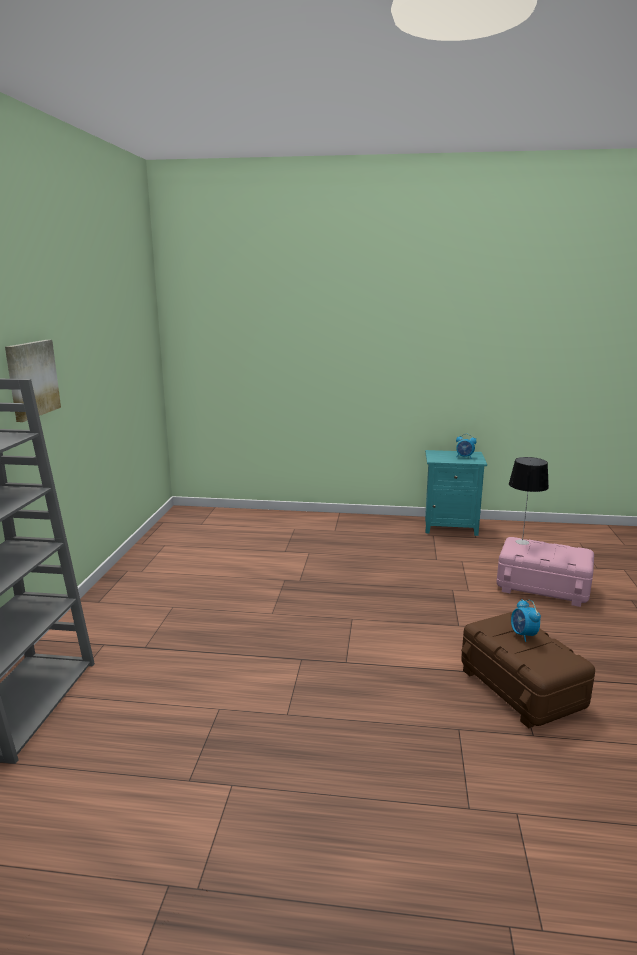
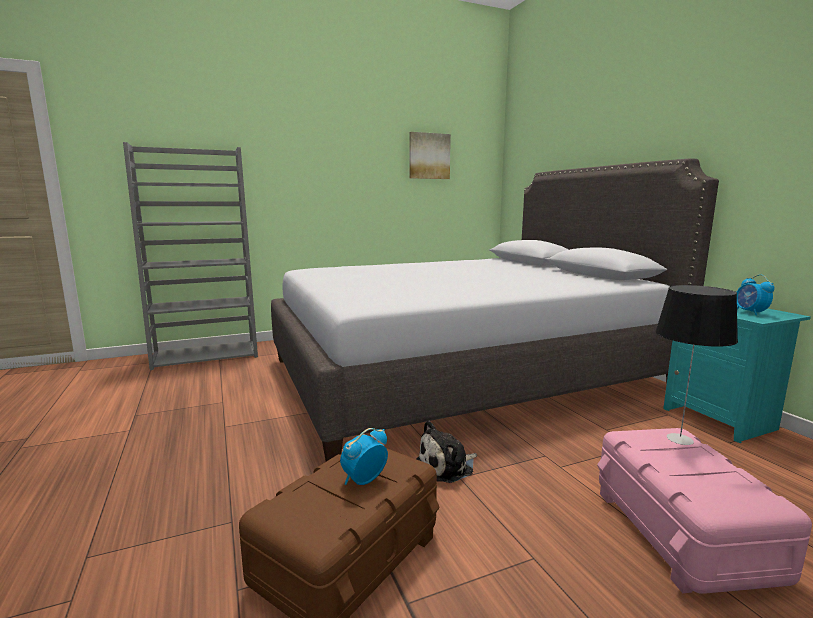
camera: 60 degrees right, 5 degrees down
(31, 379) = (300, 163): picture -> picture (429, 156)
(298, 569) = (462, 374): none -> grey bed
(443, 625) = (448, 466): none -> plush toy

